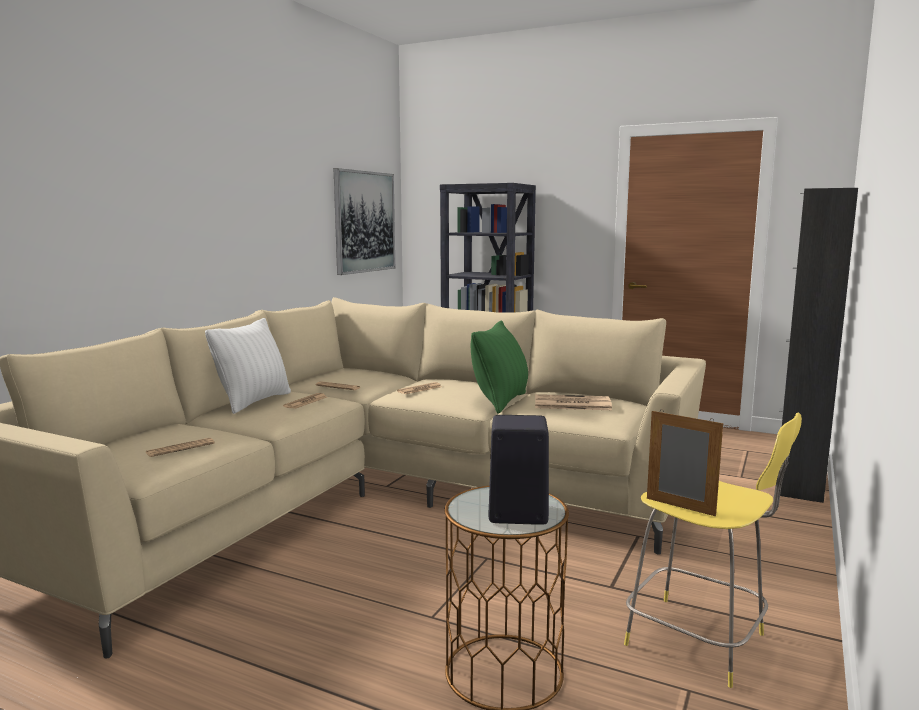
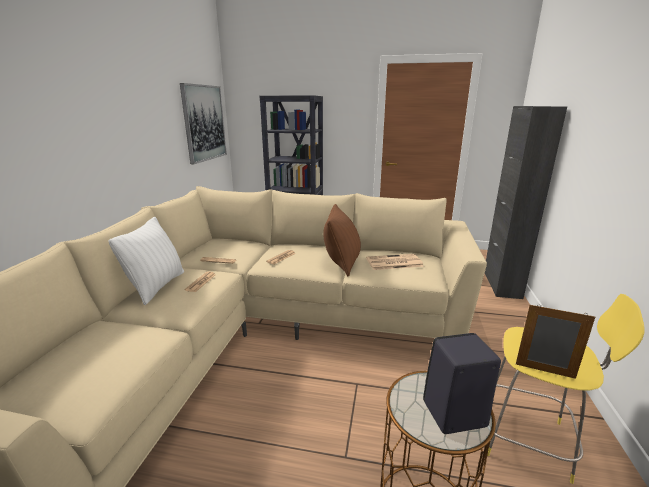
camera: 15 degrees left, 10 degrees up
(180, 448) = (110, 363): newspaper -> none
(501, 402) = (342, 263): green pillow -> brown pillow

